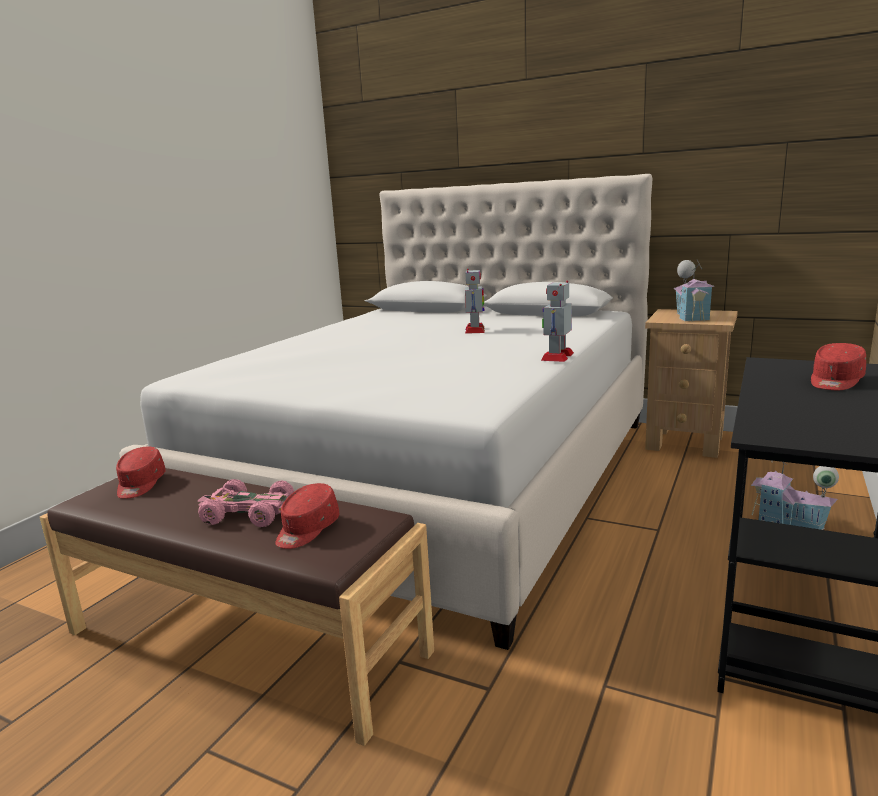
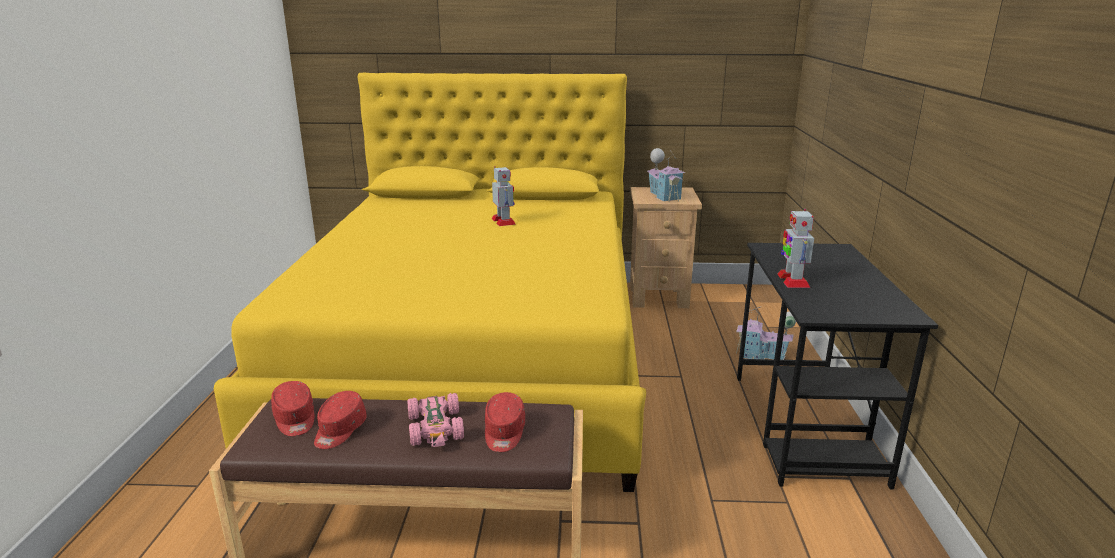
camera: 25 degrees left, 5 degrees up
(247, 513) = (436, 428): pink toy car -> pink toy car turned 90 degrees counterclockwise
(435, 477) = (476, 358): white bed -> yellow bed
(557, 356) = (606, 249): toy robot -> toy robot (792, 280)
(835, 381) = (818, 262): red cap -> red cap (339, 431)

